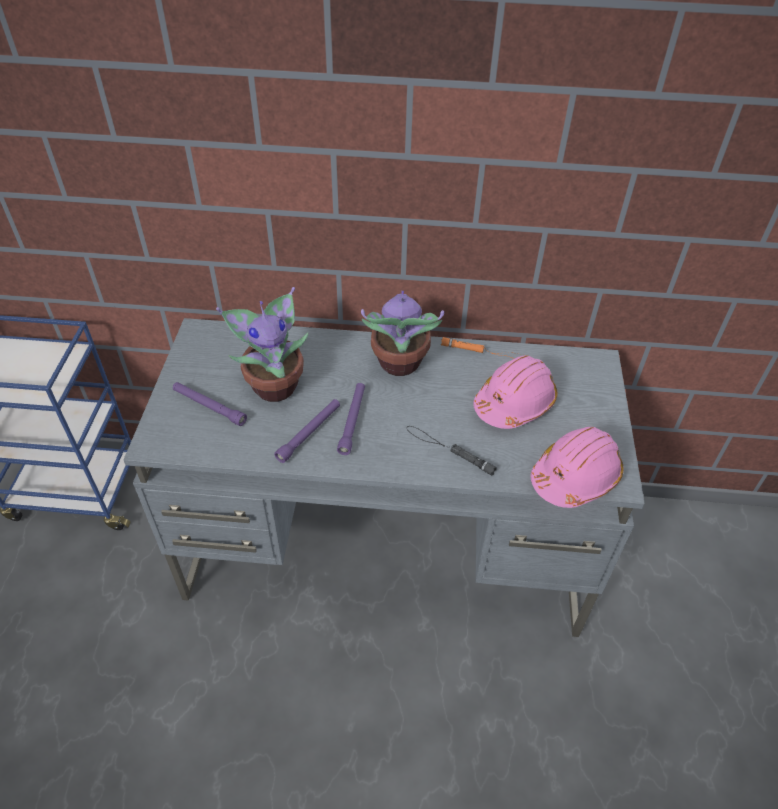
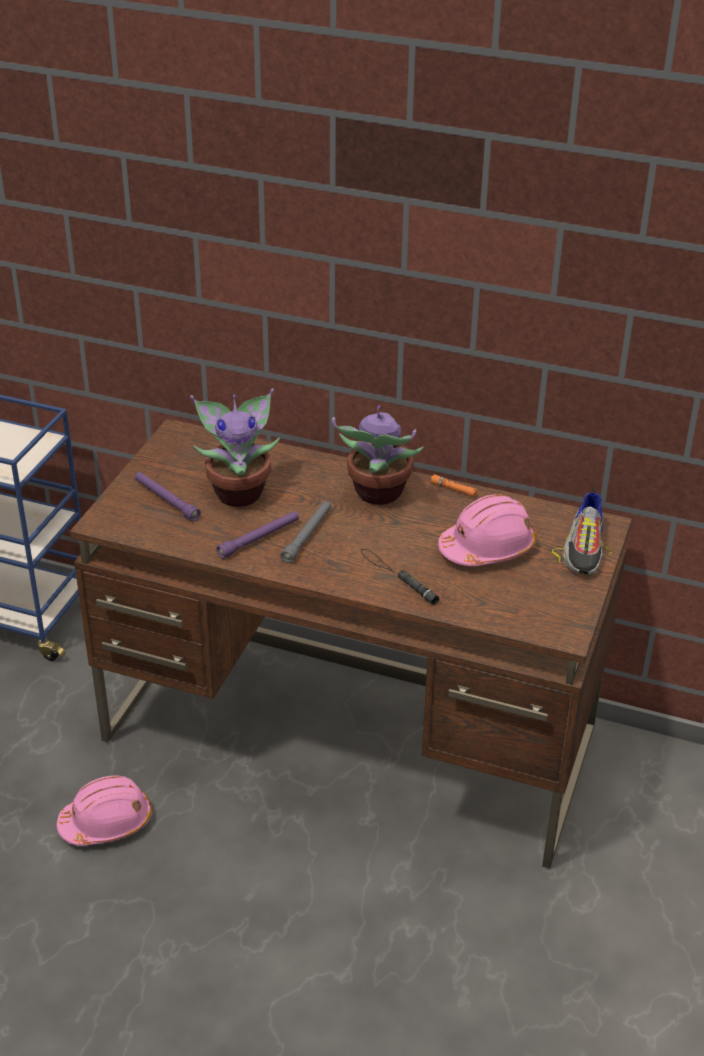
camera: 15 degrees right, 10 degrees down
(352, 421) = (307, 536): purple flashlight -> grey flashlight
(388, 546) = (352, 734): grey desk -> brown desk
(575, 477) = (522, 621): pink hard hat -> pink hard hat (107, 822)
(594, 387) = (584, 548): none -> shoe

